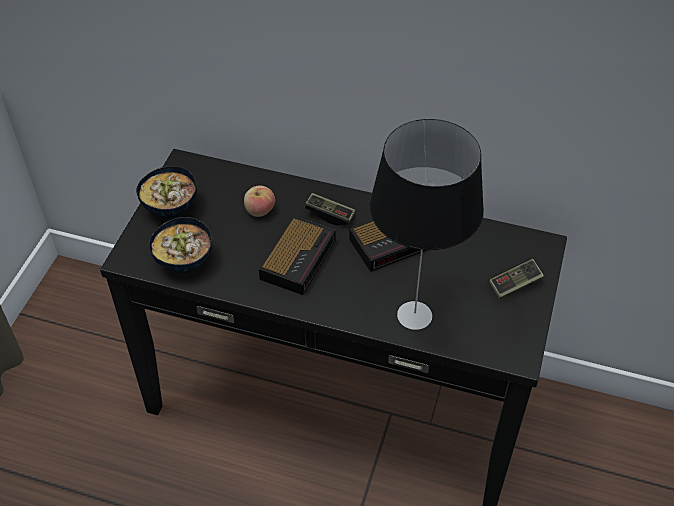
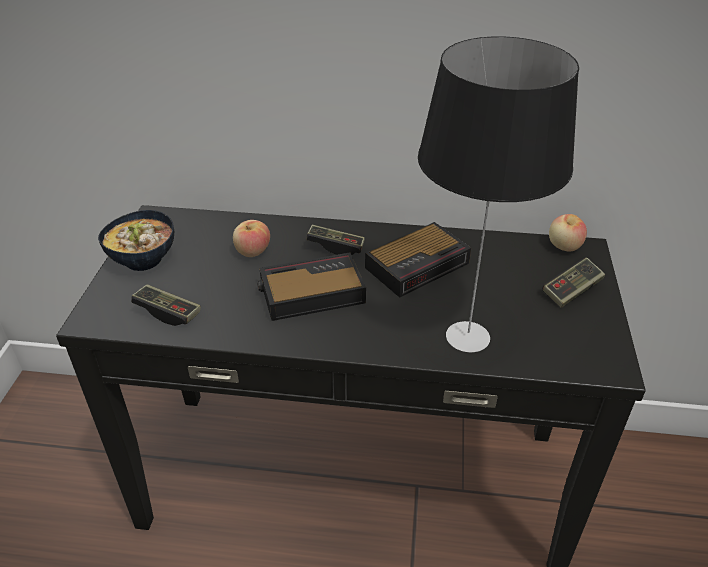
camera: 10 degrees left, 10 degrees down
(185, 261) = (168, 312): bowl -> game controller
(299, 258) = (310, 293): alarm clock -> alarm clock turned 120 degrees counterclockwise
(526, 240) = (564, 246): none -> apple

